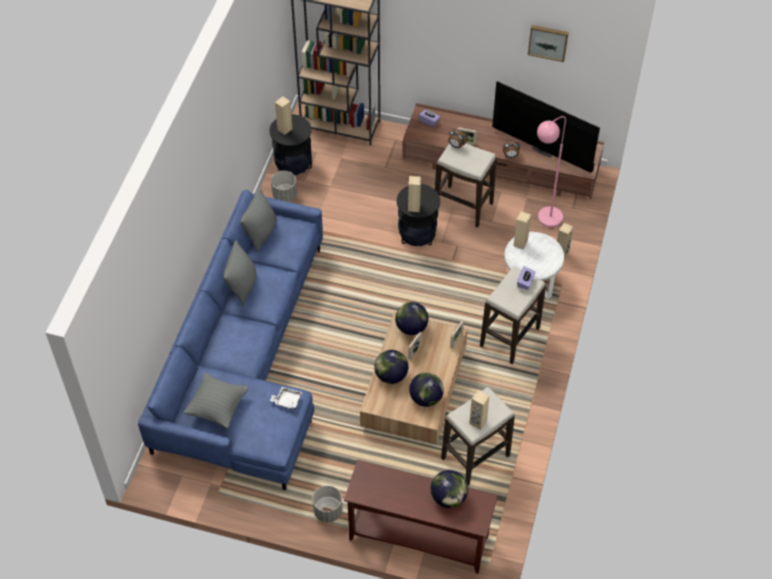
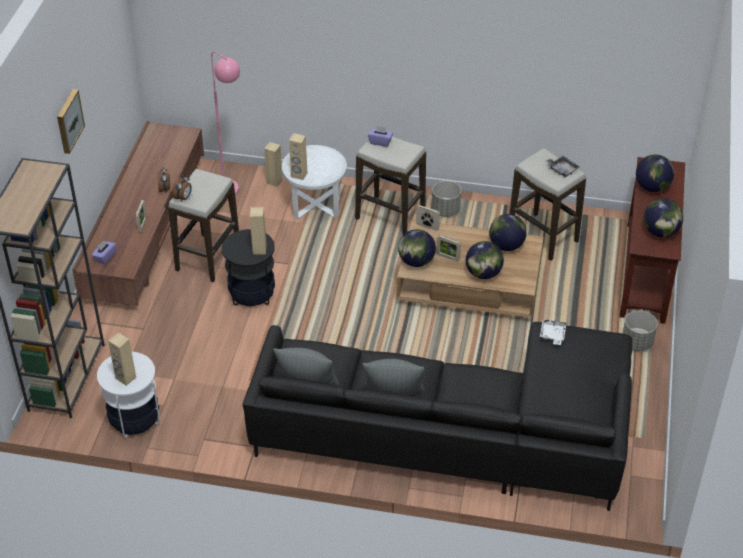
camera: 95 degrees left, 10 degrees down
(217, 407) = (577, 395): grey pillow -> none
(245, 361) = (457, 434): blue sofa -> black sofa
(284, 195) = (188, 423): grey planter -> grey planter (445, 210)
(293, 164) = (134, 420): black side table -> white side table
(382, 491) = (660, 232): none -> globe
(477, 422) = (562, 169): beige speaker -> grey tray
(544, 149) = (154, 164): television -> none
(548, 42) = (100, 57): picture -> picture (68, 121)

